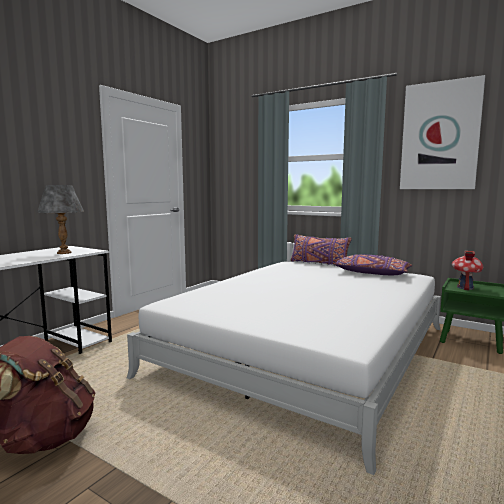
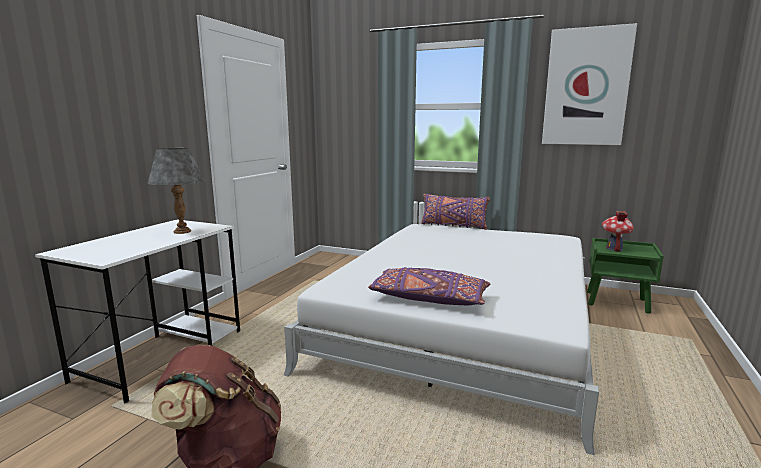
camera: 10 degrees left, 5 degrees up
(371, 273) = (519, 236): purple pillow -> purple pillow (428, 298)

